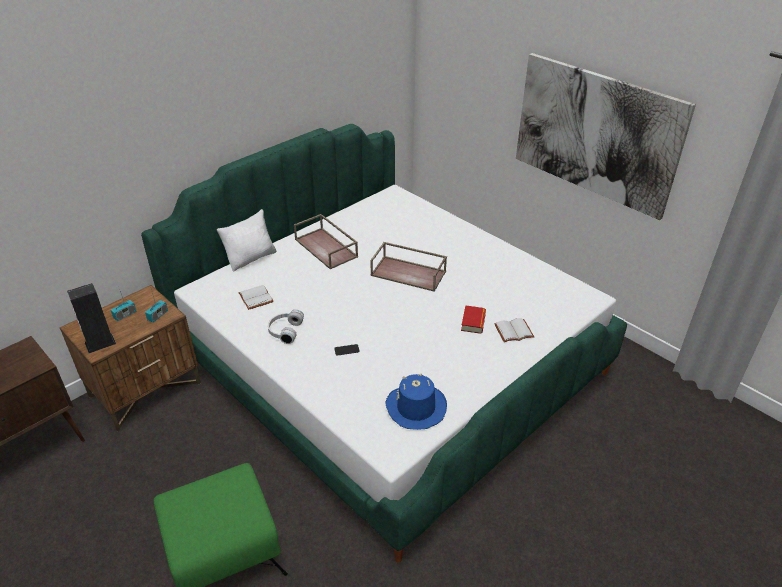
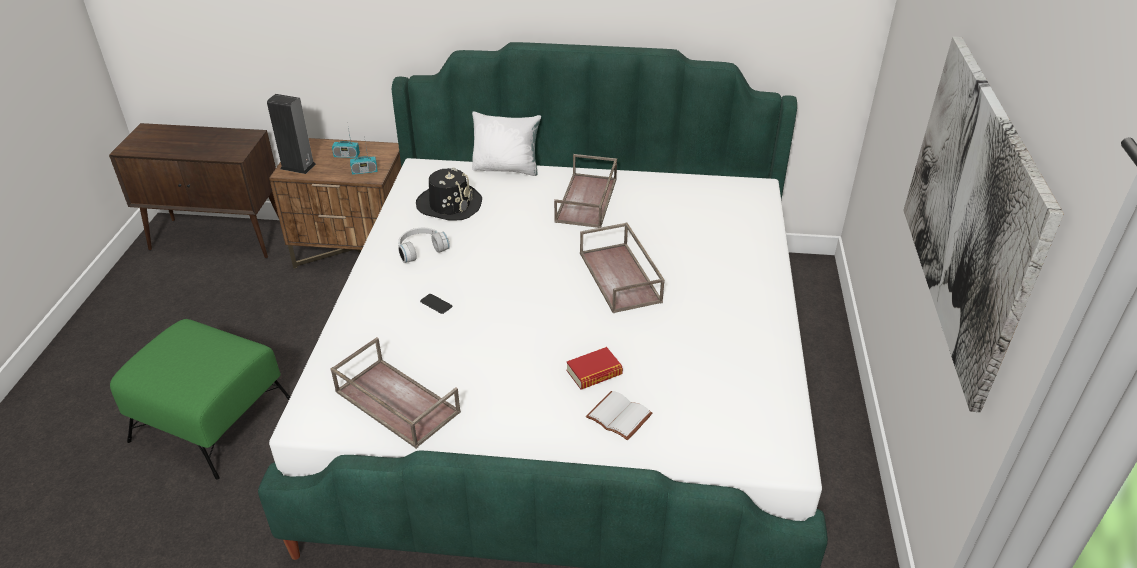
camera: 50 degrees right, 0 degrees up
(254, 298) = (449, 204): white book -> black hat
(416, 408) = (395, 402): blue hat -> brown tray

